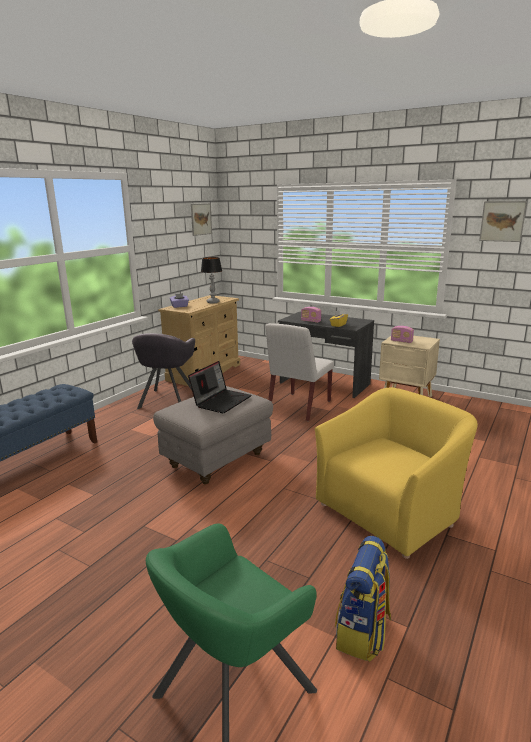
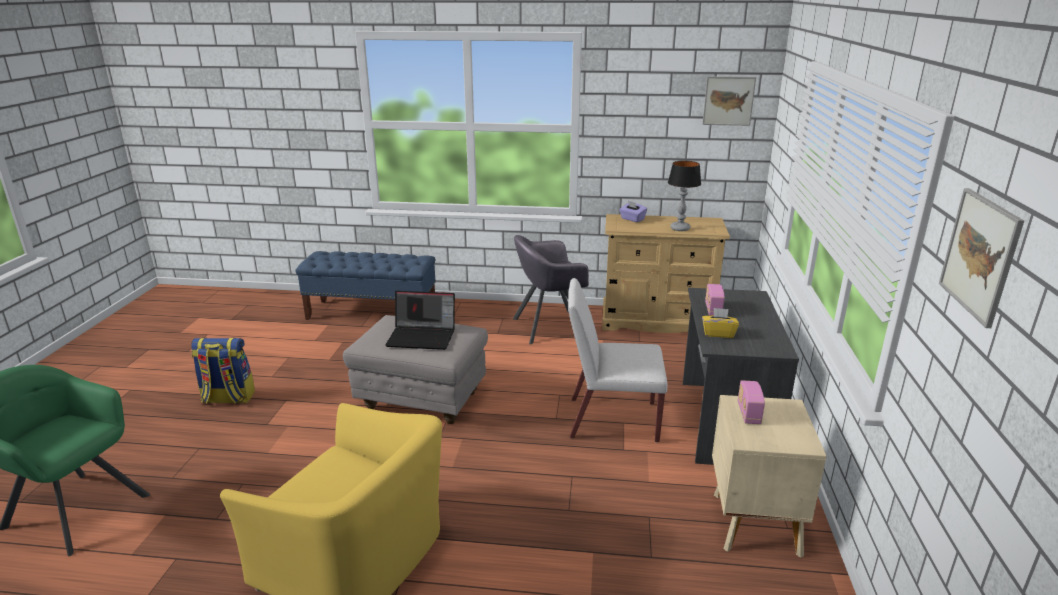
camera: 65 degrees right, 5 degrees up
(363, 633) = (134, 572): backpack -> backpack (228, 398)

